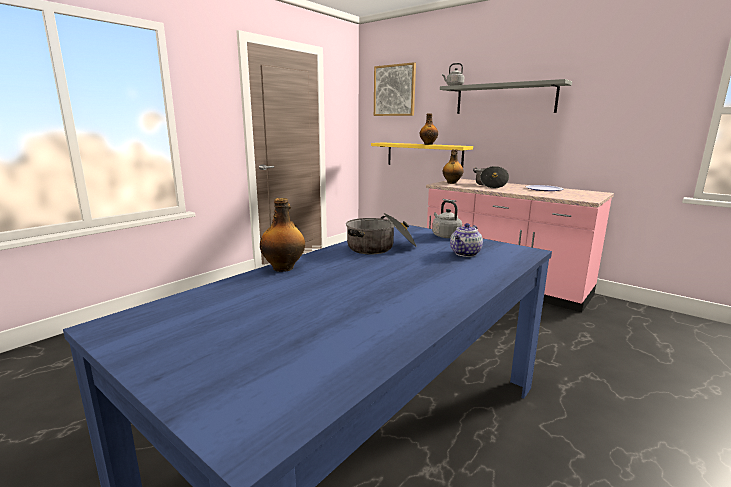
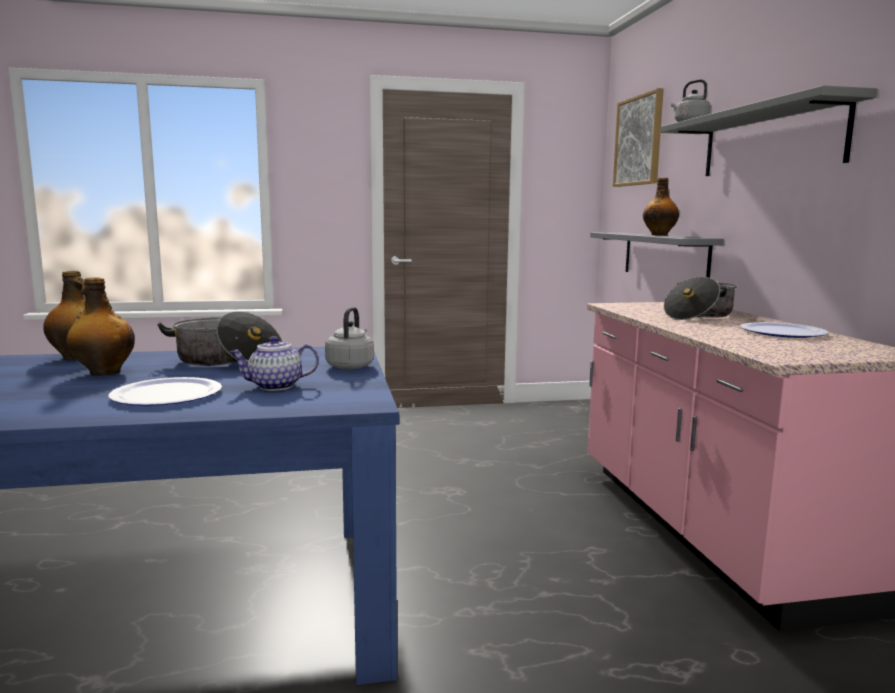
camera: 40 degrees right, 5 degrees down
(424, 155) = (664, 256): yellow shelf -> grey shelf
(445, 272) = (167, 394): none -> plate
(451, 183) = (642, 305): bottle -> bottle (104, 372)

